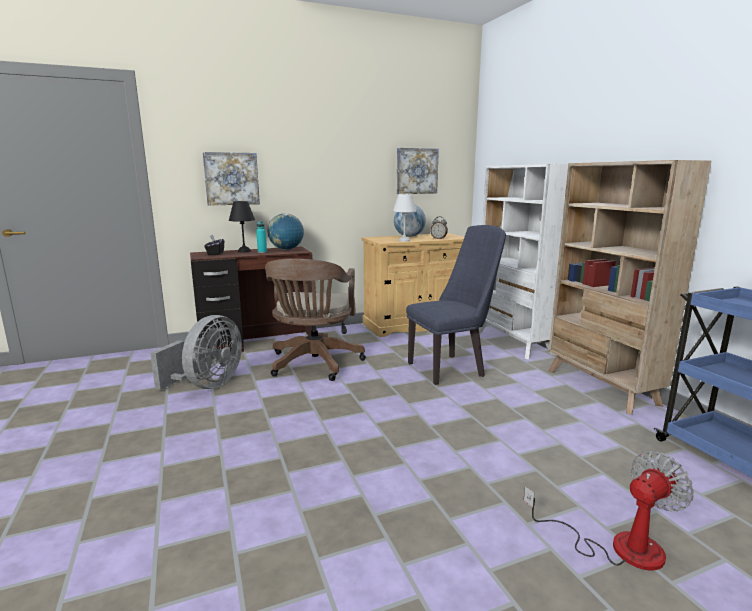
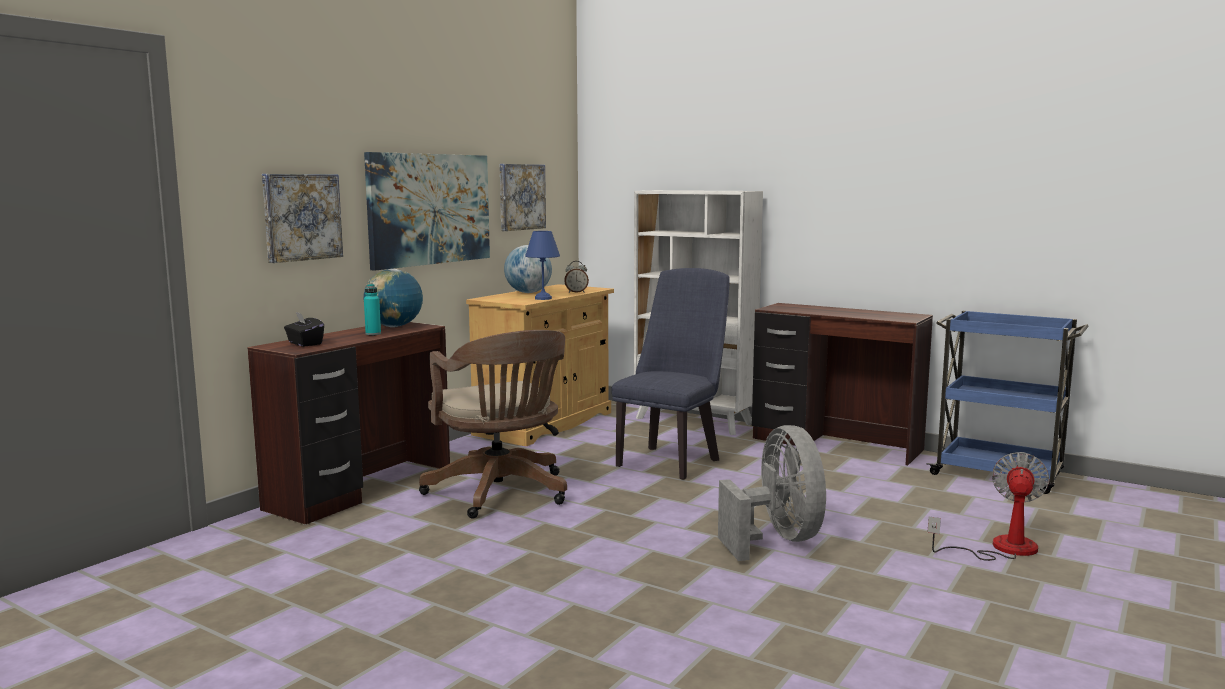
camera: 35 degrees left, 5 degrees down
(207, 385) = (396, 551): grey fan -> grey fan (777, 540)
(244, 251) = (337, 335): black table lamp -> none
(333, 177) = (429, 209): none -> picture
(404, 240) = (544, 298): white table lamp -> blue table lamp
(601, 387) = (836, 445): beige bookcase -> brown desk

